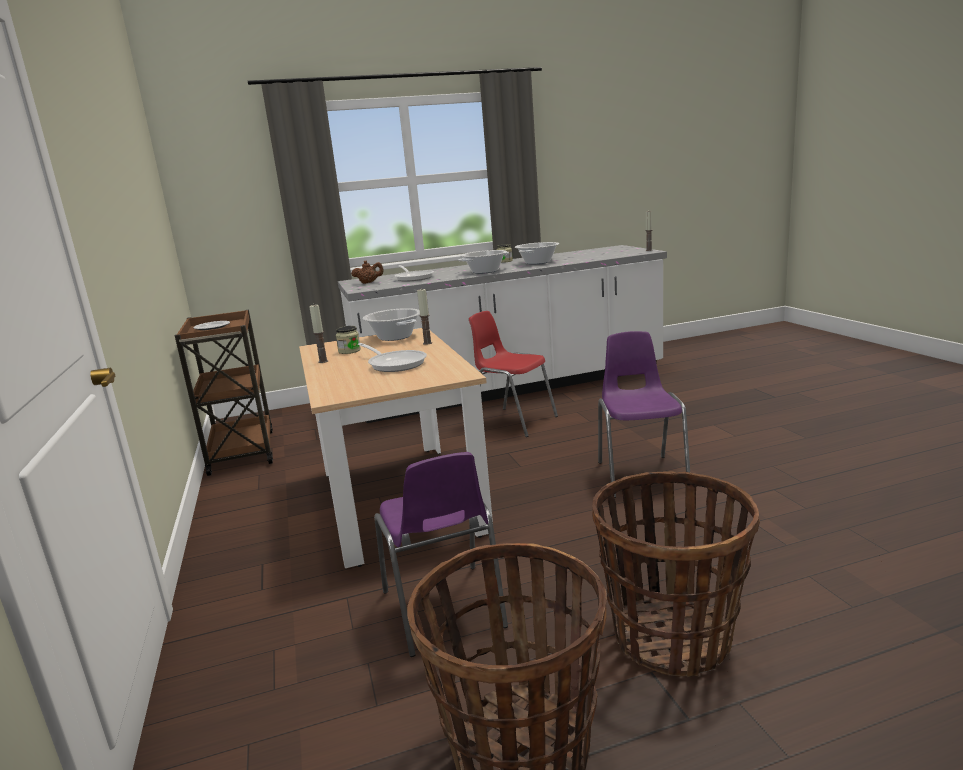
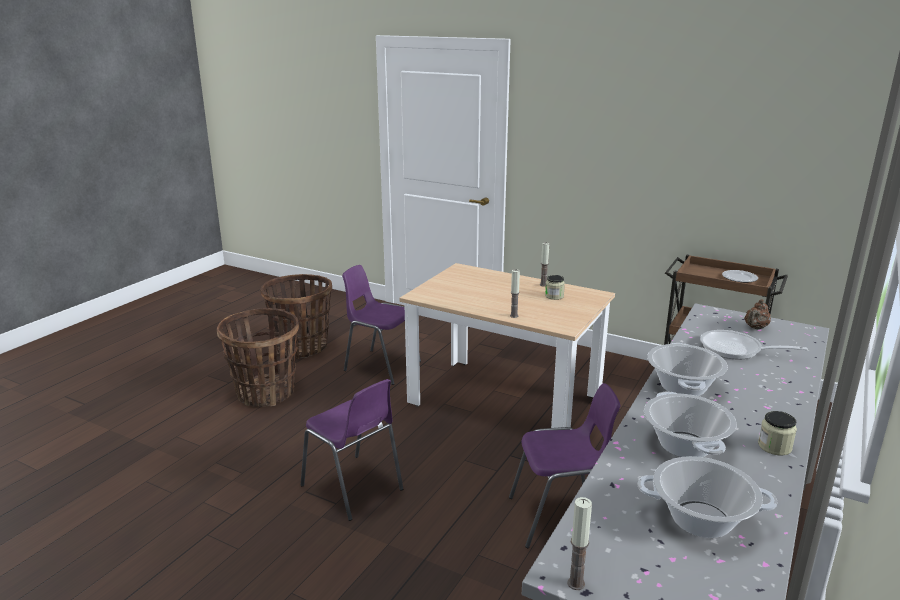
camera: 135 degrees right, 5 degrees up
(395, 337) = (563, 317): cooking pot -> cooking pot (701, 520)
(395, 364) = (485, 293): frying pan -> none
(513, 421) = (560, 518): red chair -> purple chair

